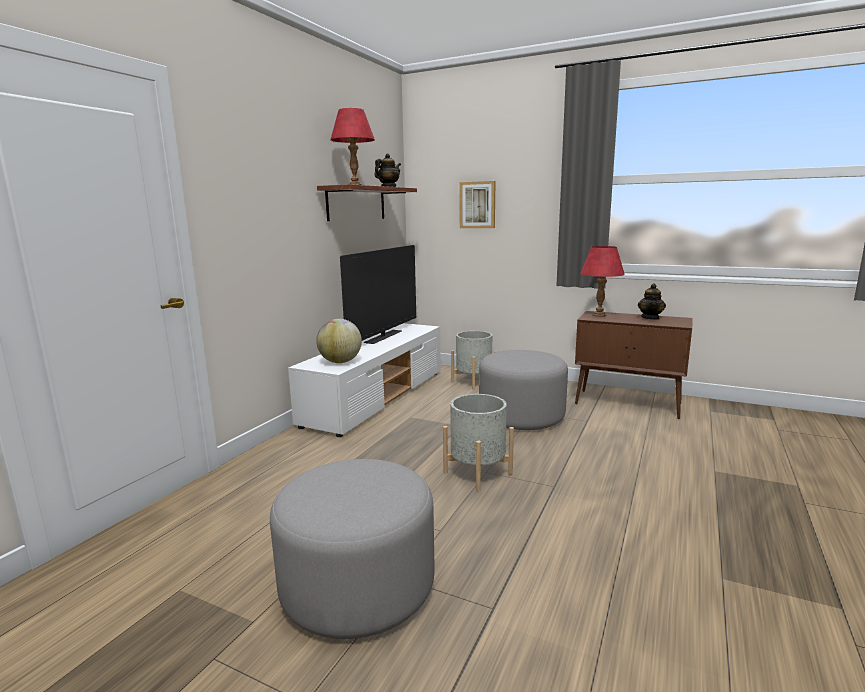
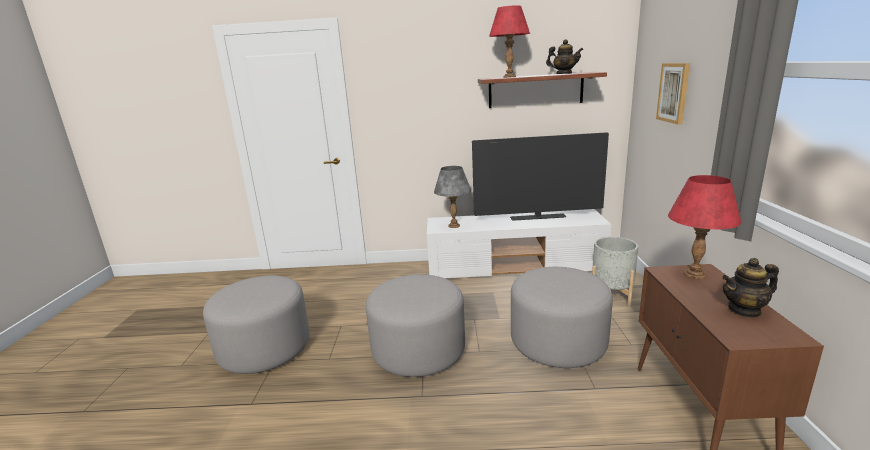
camera: 65 degrees right, 5 degrees up
(340, 362) = (454, 225): globe -> grey table lamp
(477, 473) = (418, 350): grey planter -> grey ottoman

